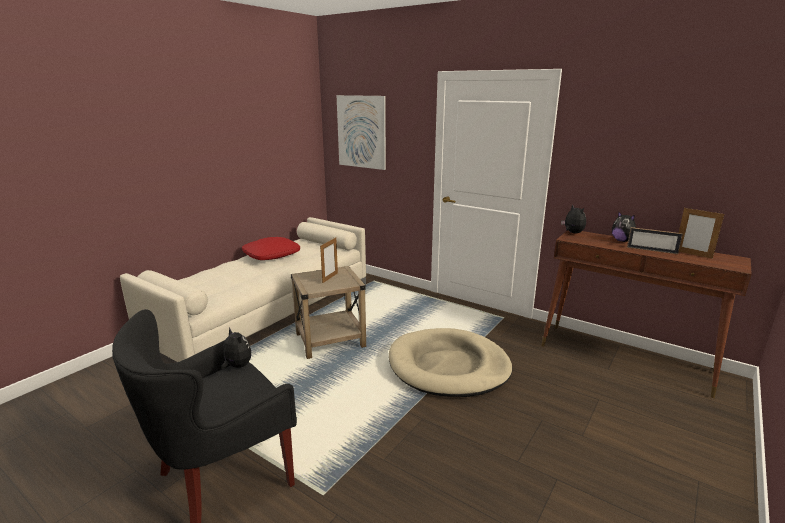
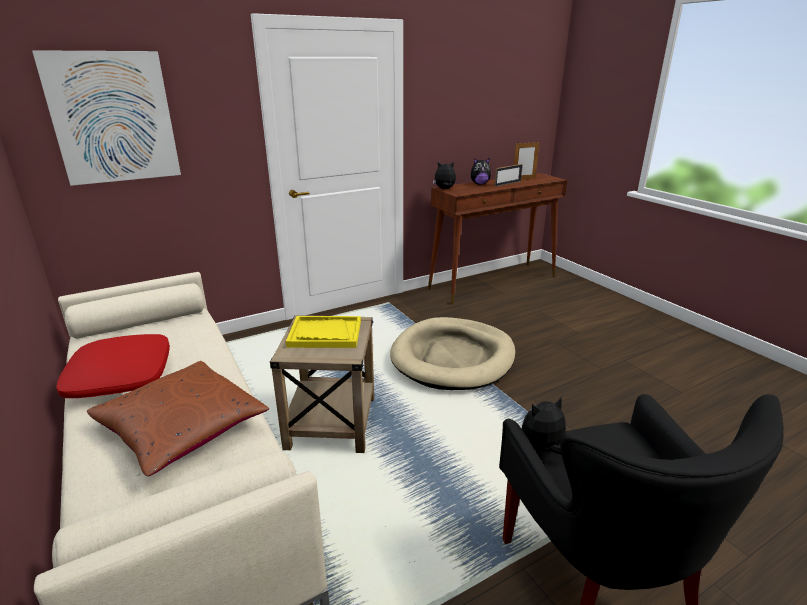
camera: 65 degrees left, 5 degrees up
(237, 278) = (183, 428): none -> brown pillow
(330, 278) = (325, 334): picture frame -> yellow tray

